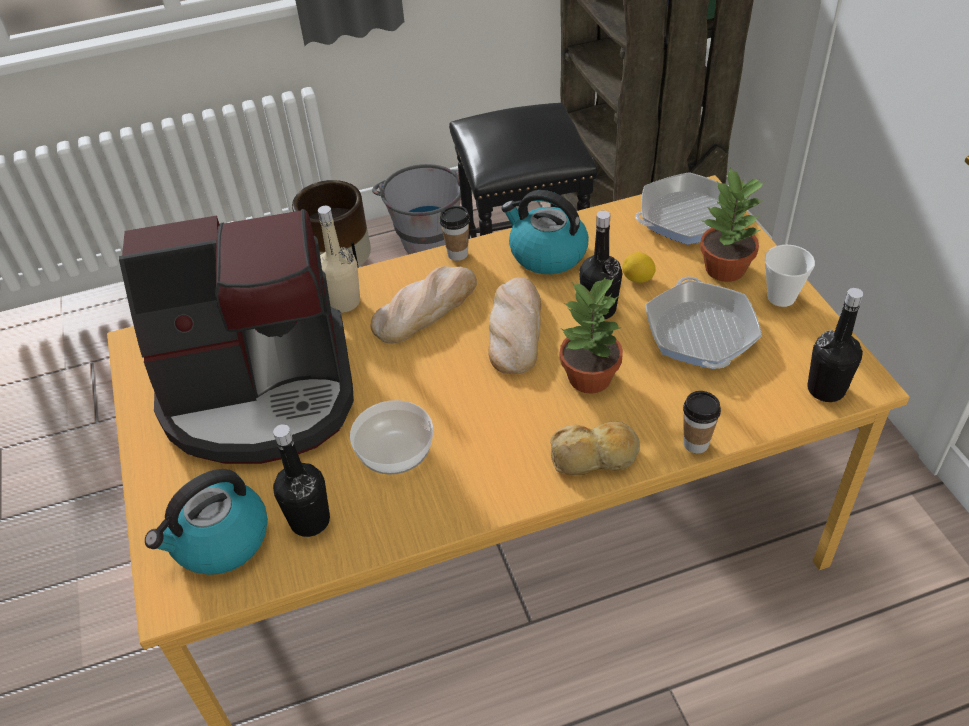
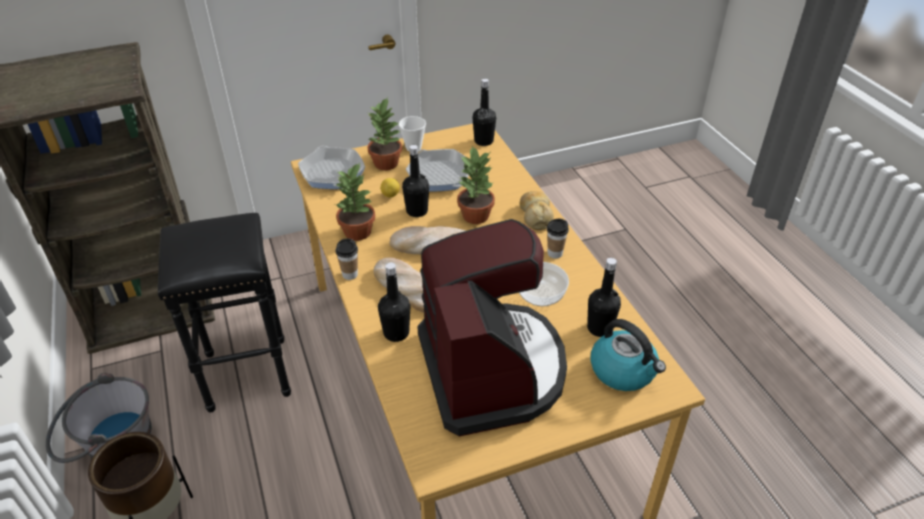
camera: 95 degrees left, 5 degrees down
(344, 302) = (396, 333): beige bottle -> black bottle
(546, 254) = (358, 232): kettle -> potted plant
(696, 443) = (523, 182): cup -> cup (555, 253)
(700, 332) = (440, 175): frying pan -> frying pan turned 120 degrees counterclockwise

